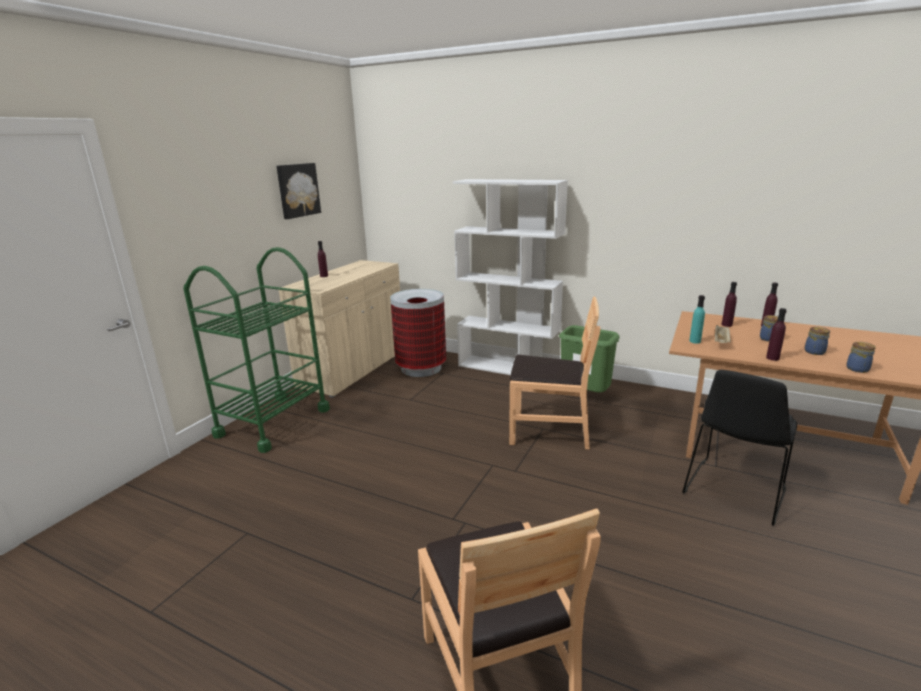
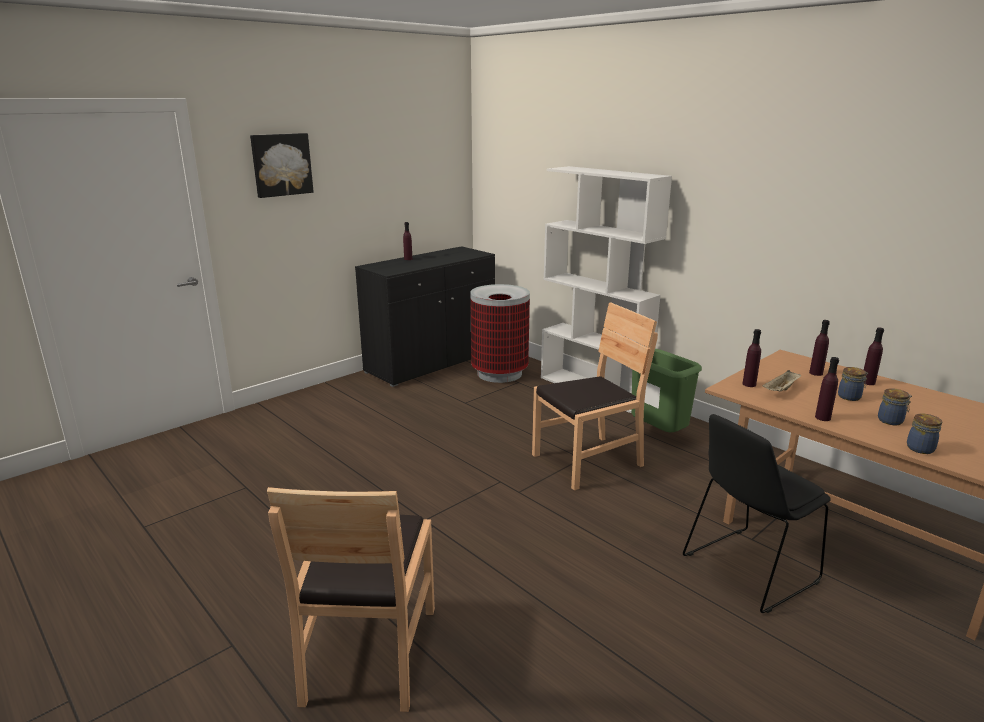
camera: 20 degrees right, 0 degrees up
(273, 422) = (325, 399): green cart -> none
(297, 190) = (390, 167): picture -> picture (281, 164)
(353, 369) = (431, 362): beige cabinet -> black cabinet
(549, 430) = (587, 461): brown chair -> brown chair turned 60 degrees counterclockwise
(695, 341) = (749, 384): turquoise bottle -> purple bottle

